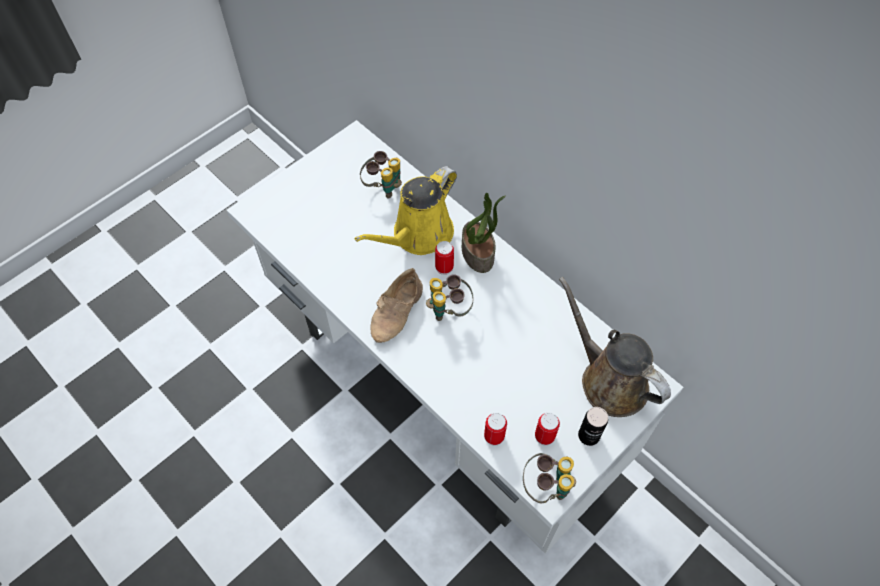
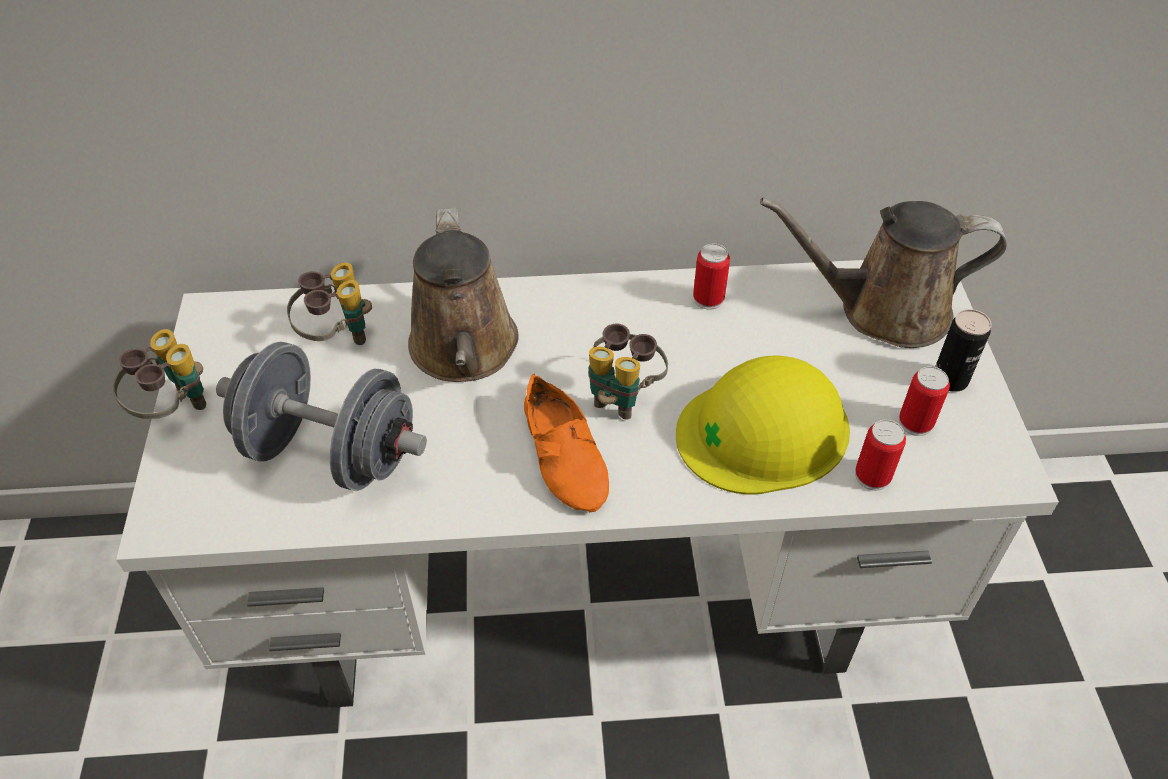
camera: 50 degrees left, 10 degrees down
(326, 233) = (330, 452): none -> grey dumbbell
(398, 312) = (567, 455): beige shoe -> orange shoe
(418, 235) = (465, 351): yellow watering can -> brown watering can
(444, 267) = (549, 357): can -> can (708, 299)
(478, 253) = (567, 310): potted plant -> none
(480, 376) = (764, 431): none -> yellow hard hat
(546, 486) = (995, 470): binoculars -> binoculars (174, 410)

